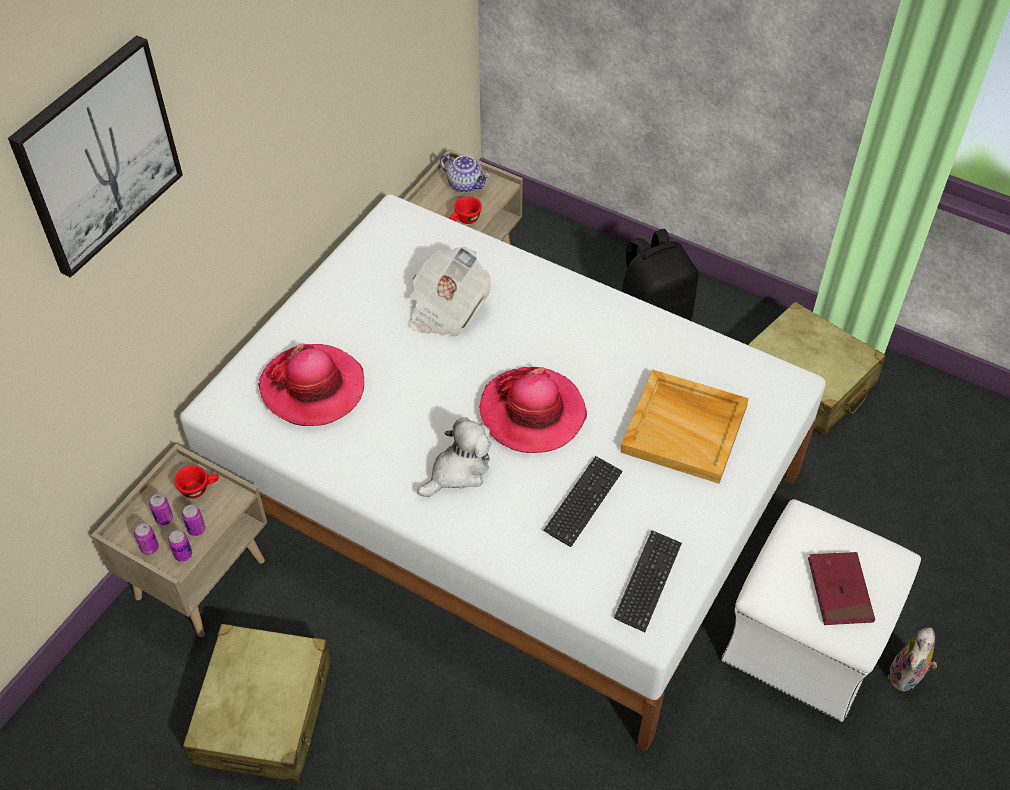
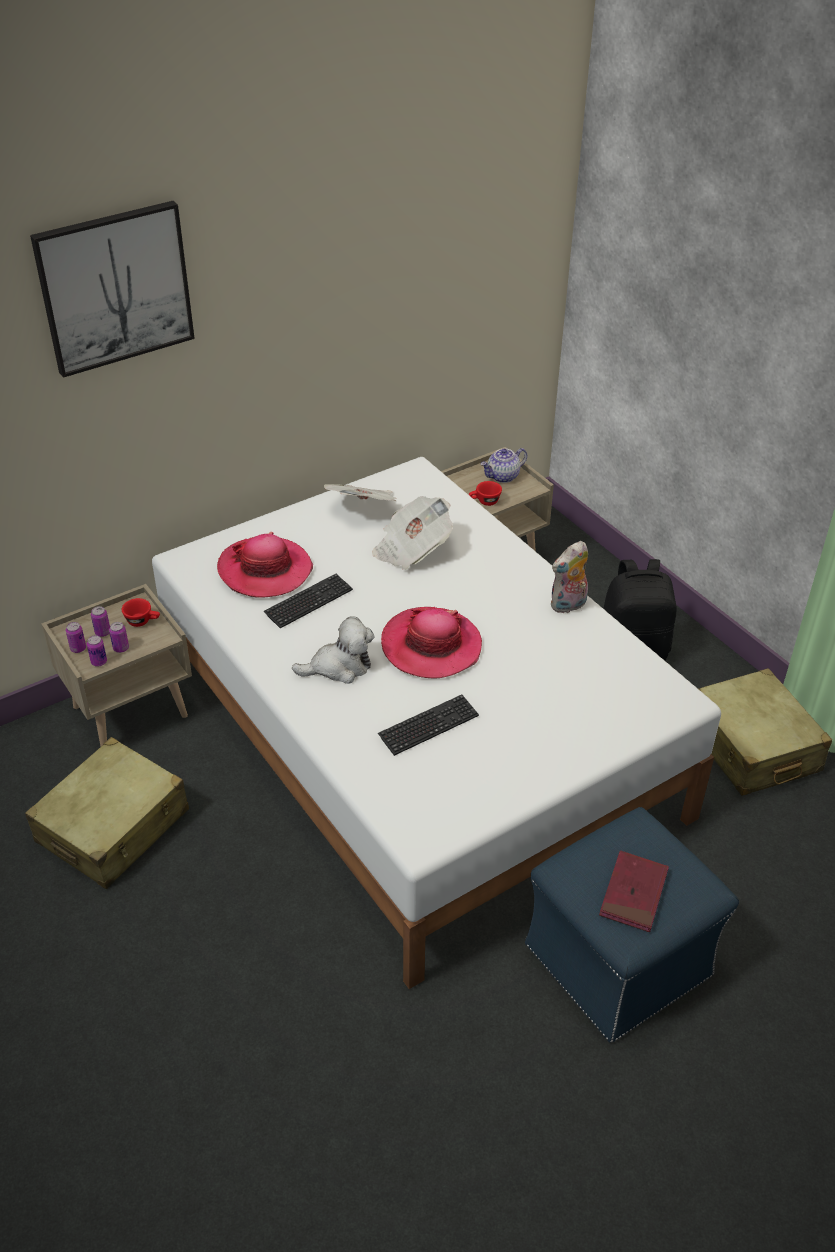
camera: 25 degrees right, 10 degrees down
(369, 277) = (364, 508): none -> newspaper
(465, 184) = (503, 477): teapot -> teapot turned 90 degrees clockwise
(648, 581) = (443, 806): keyboard -> keyboard (308, 602)
(685, 428) = (559, 703): beige tray -> none
(806, 638) = (619, 959): white ottoman -> blue ottoman
(907, 677) = (701, 1033): plush toy -> plush toy (568, 606)

